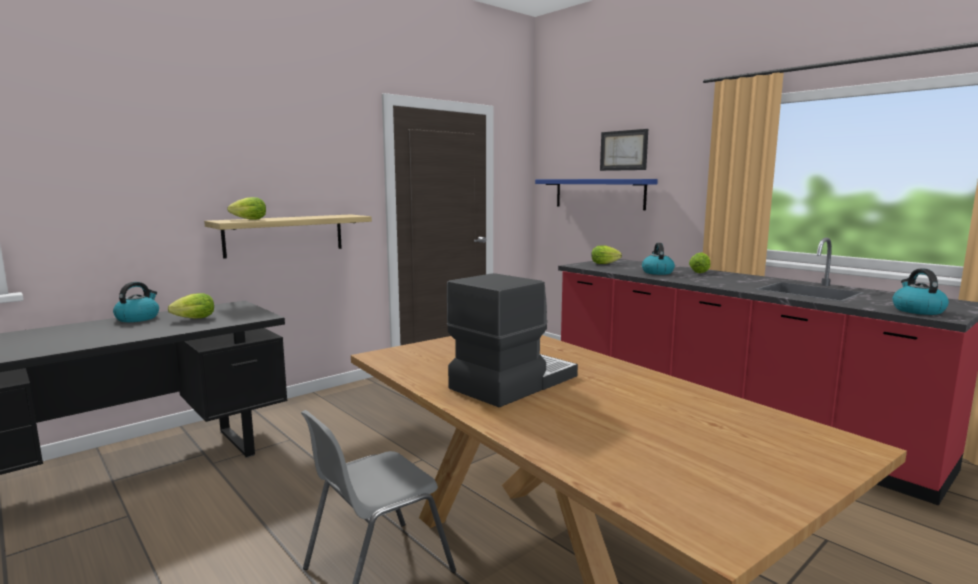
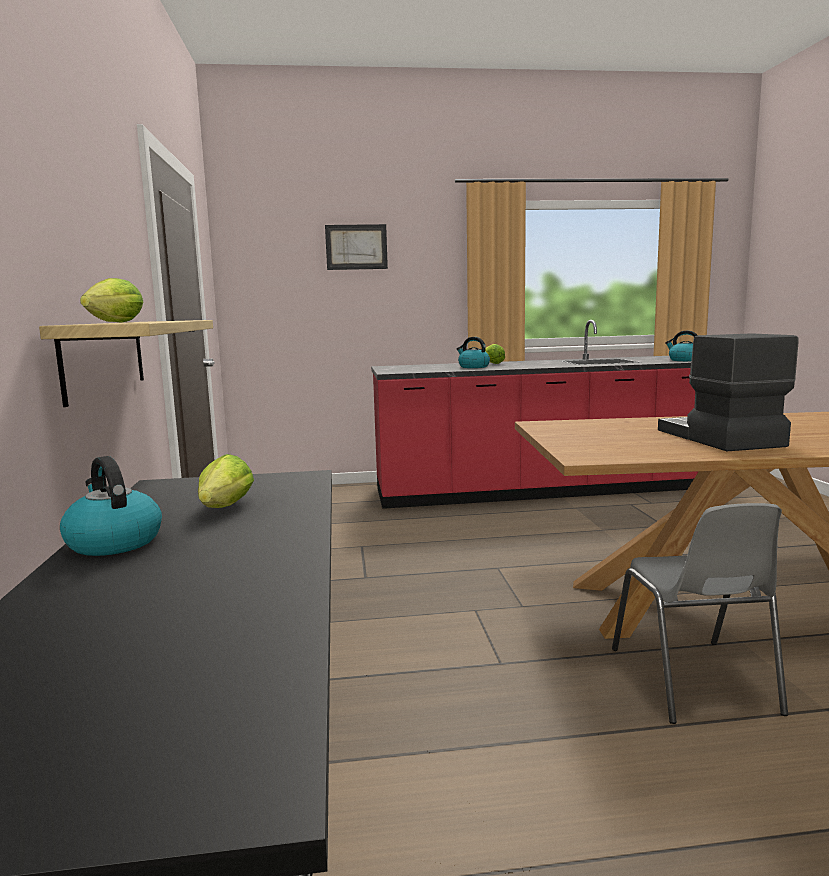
camera: 55 degrees left, 0 degrees up
(599, 193) = (327, 297): blue shelf -> none
(606, 264) = (402, 368): lettuce -> none

